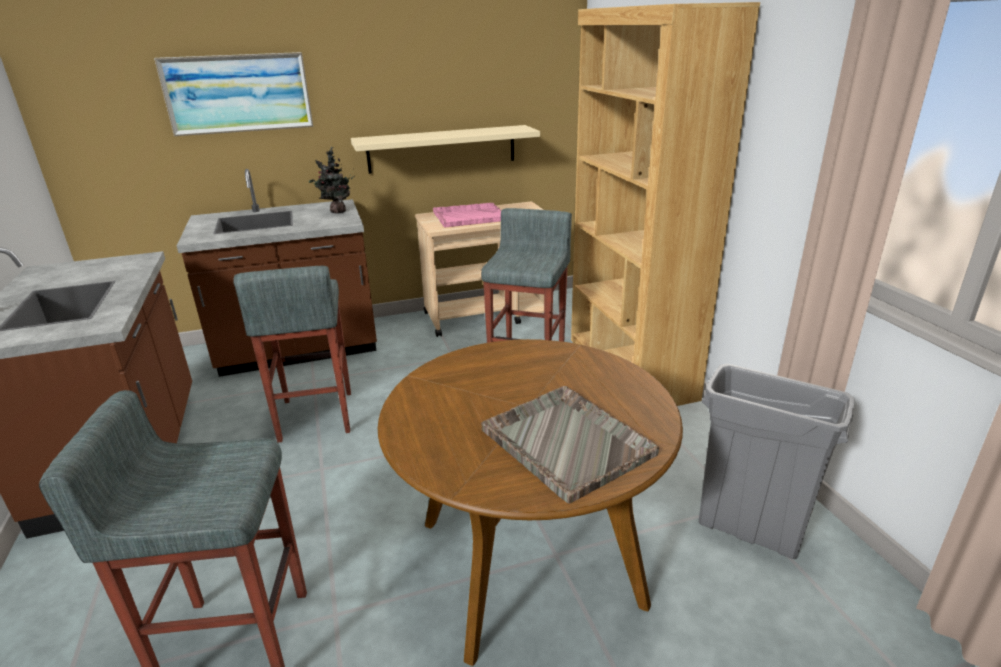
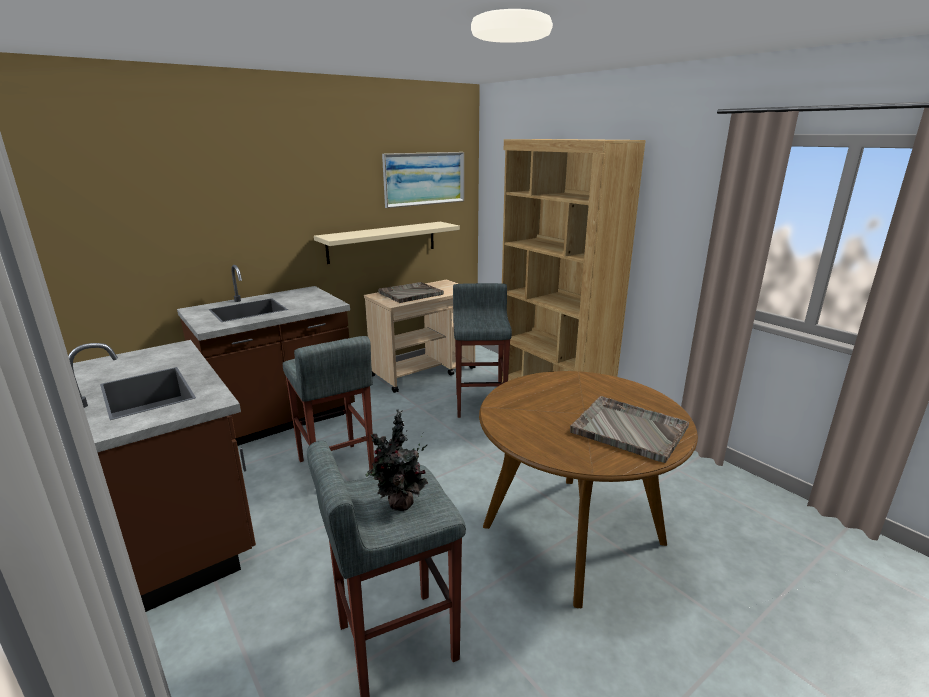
camera: 20 degrees left, 5 degrees down
(238, 93) = (222, 201): picture -> picture (424, 178)
(337, 212) = (314, 296): potted plant -> potted plant (400, 505)
(468, 216) = (410, 293): pink tray -> grey tray
(748, 530) = (692, 484): grey trash can -> none

